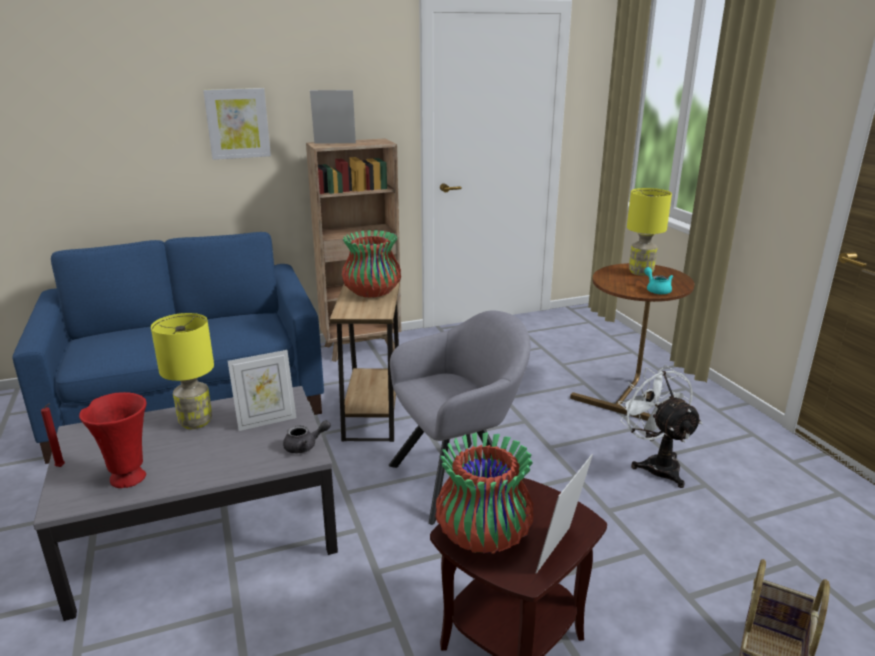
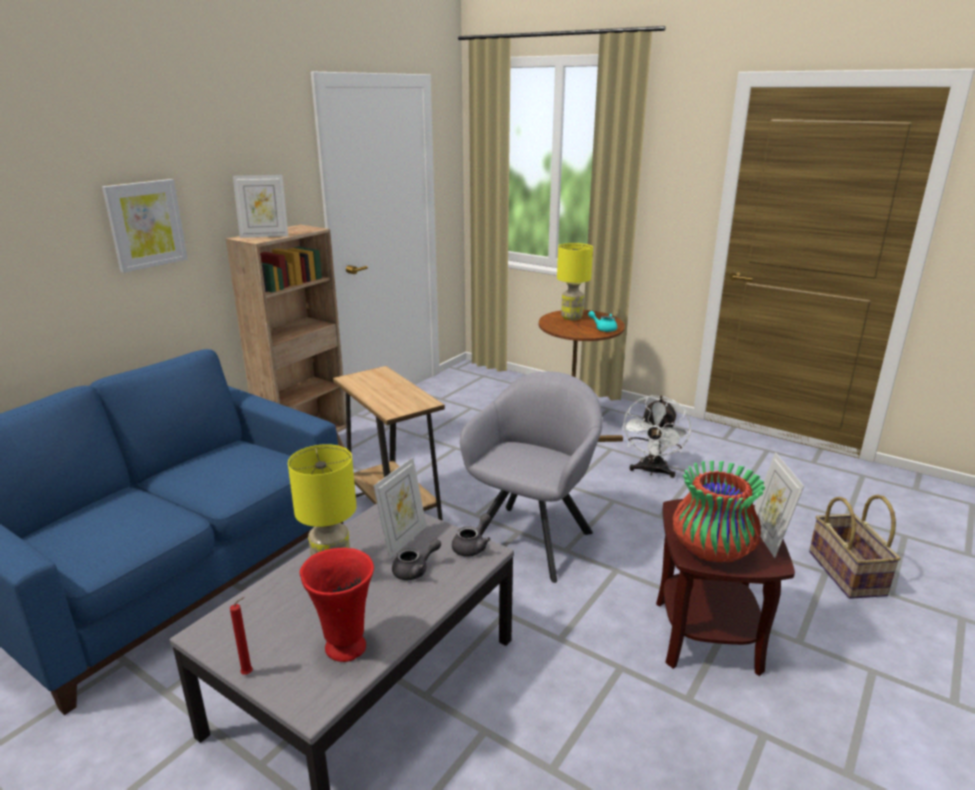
camera: 35 degrees left, 0 degrees up
(242, 446) = (415, 570): none -> grey teapot
(334, 143) = (264, 236): picture frame -> picture frame turned 150 degrees counterclockwise
(372, 293) = (386, 386): vase -> none
(656, 464) = (652, 471): white fan -> white fan turned 105 degrees counterclockwise

